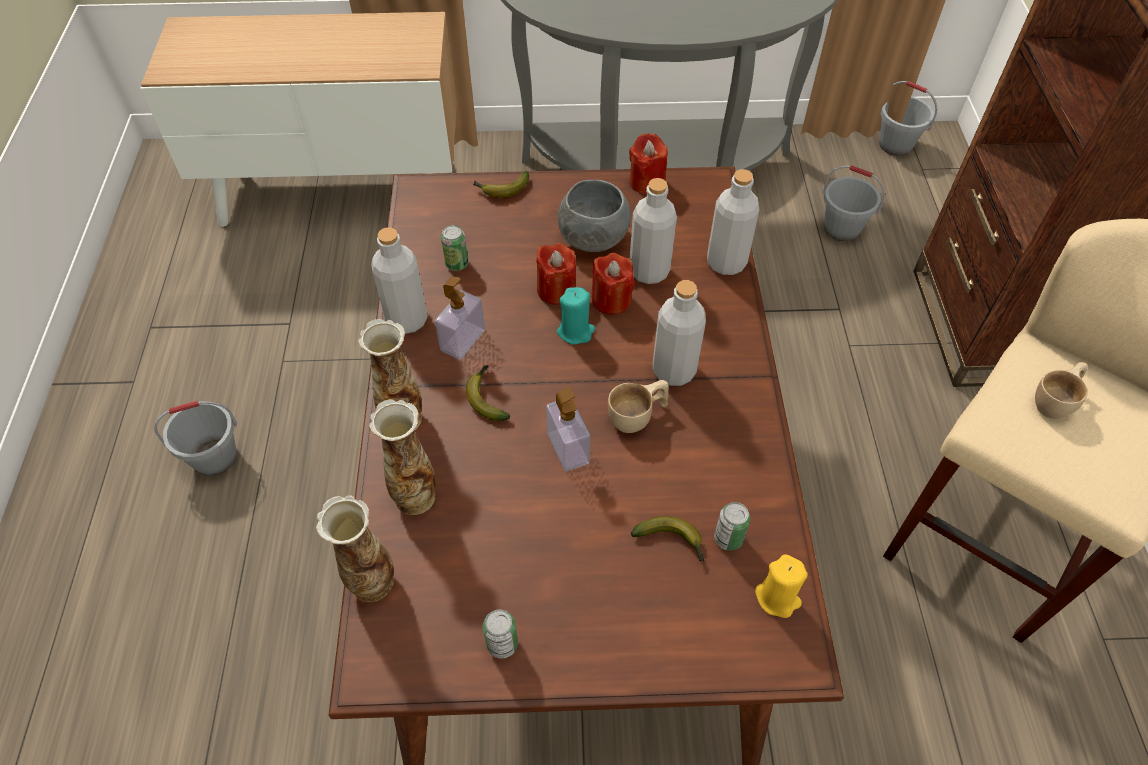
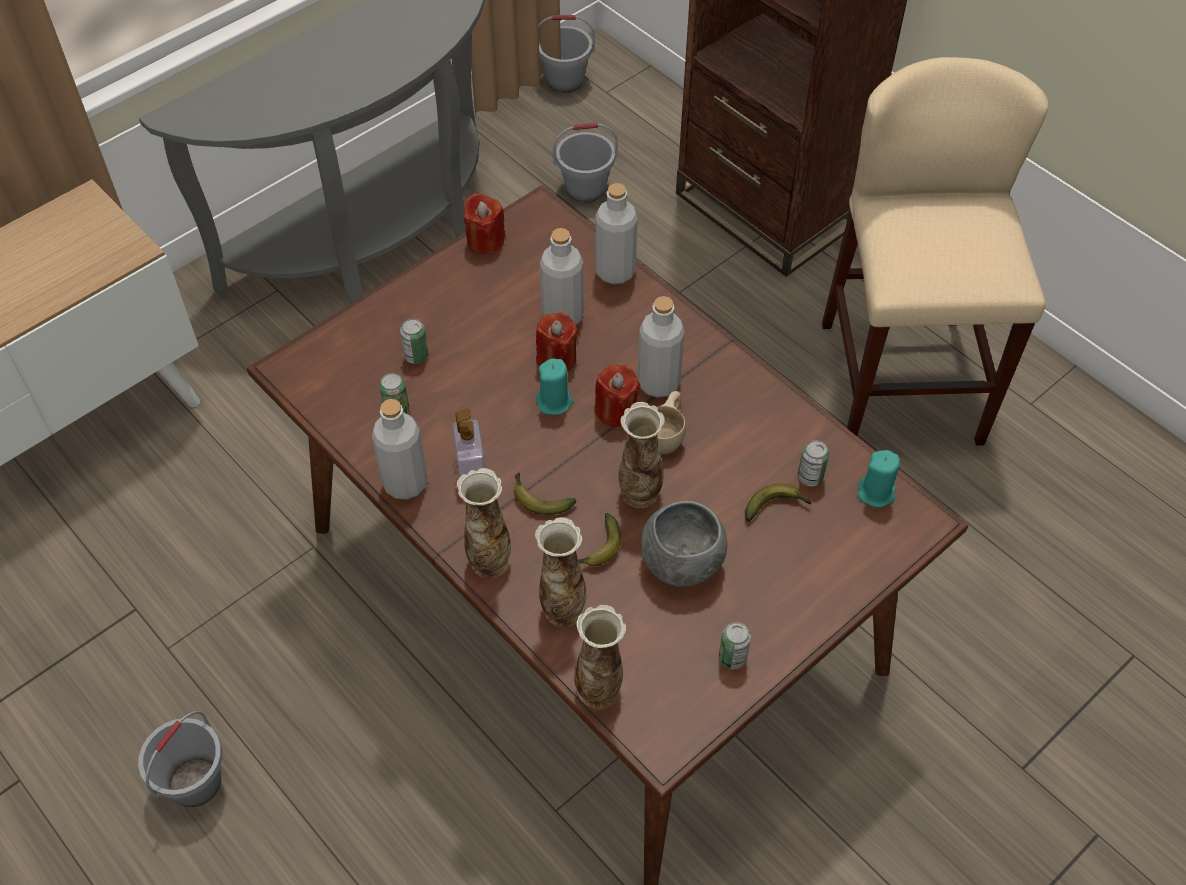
camera: 40 degrees left, 0 degrees up
(501, 189) = (365, 321): banana -> banana (597, 549)
(510, 234) = (416, 356): none -> can
(556, 290) = (504, 378): red candle -> red candle (616, 410)
(568, 448) = (639, 493): soap dispenser -> vase
(592, 238) = (489, 317): grey bowl -> grey bowl (681, 562)
(777, 597) = (876, 493): yellow candle -> turquoise candle
(1056, 402) = (923, 237): beige cup -> none

